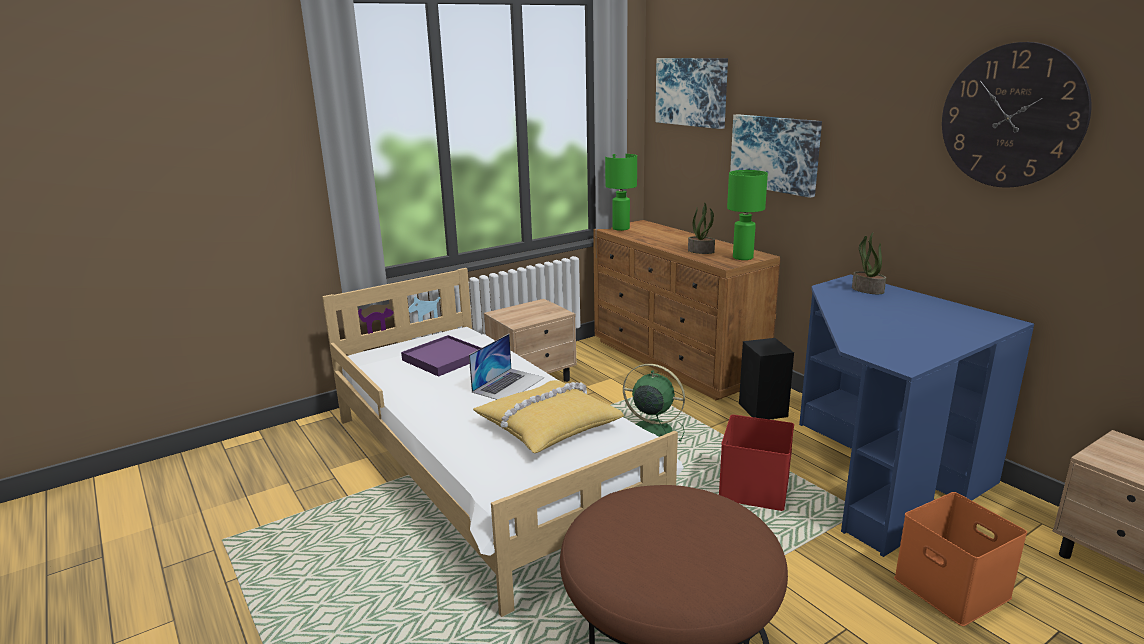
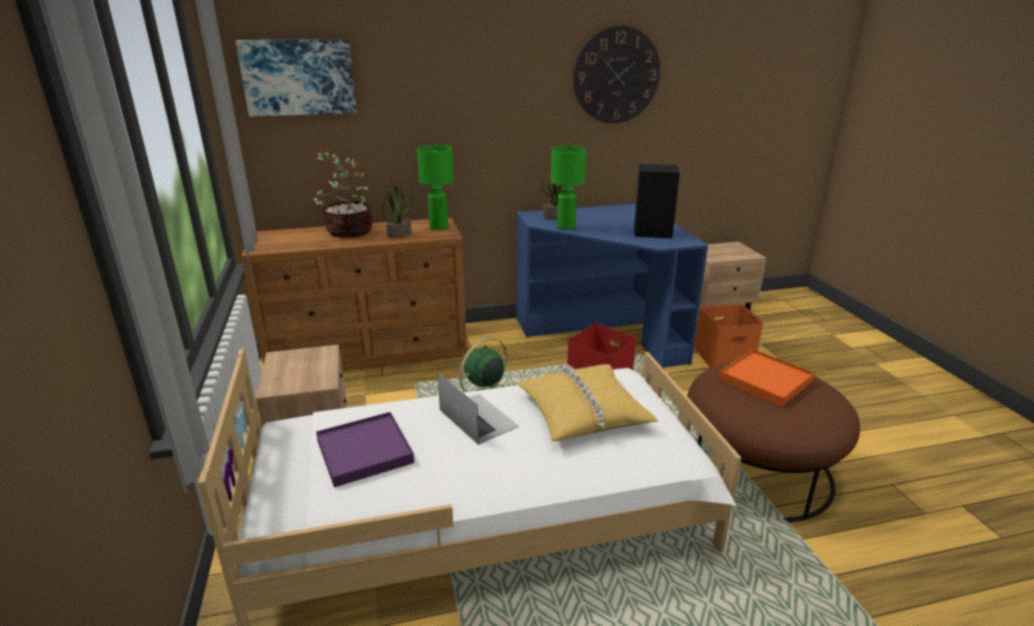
camera: 70 degrees left, 5 degrees up
(620, 228) = (266, 245): green table lamp -> green table lamp (565, 227)
(682, 238) = (348, 231): none -> potted plant
(698, 526) = (765, 380): none -> orange tray
(763, 410) = (495, 343): black speaker -> black speaker (653, 232)
(775, 153) = (424, 128): picture -> none

